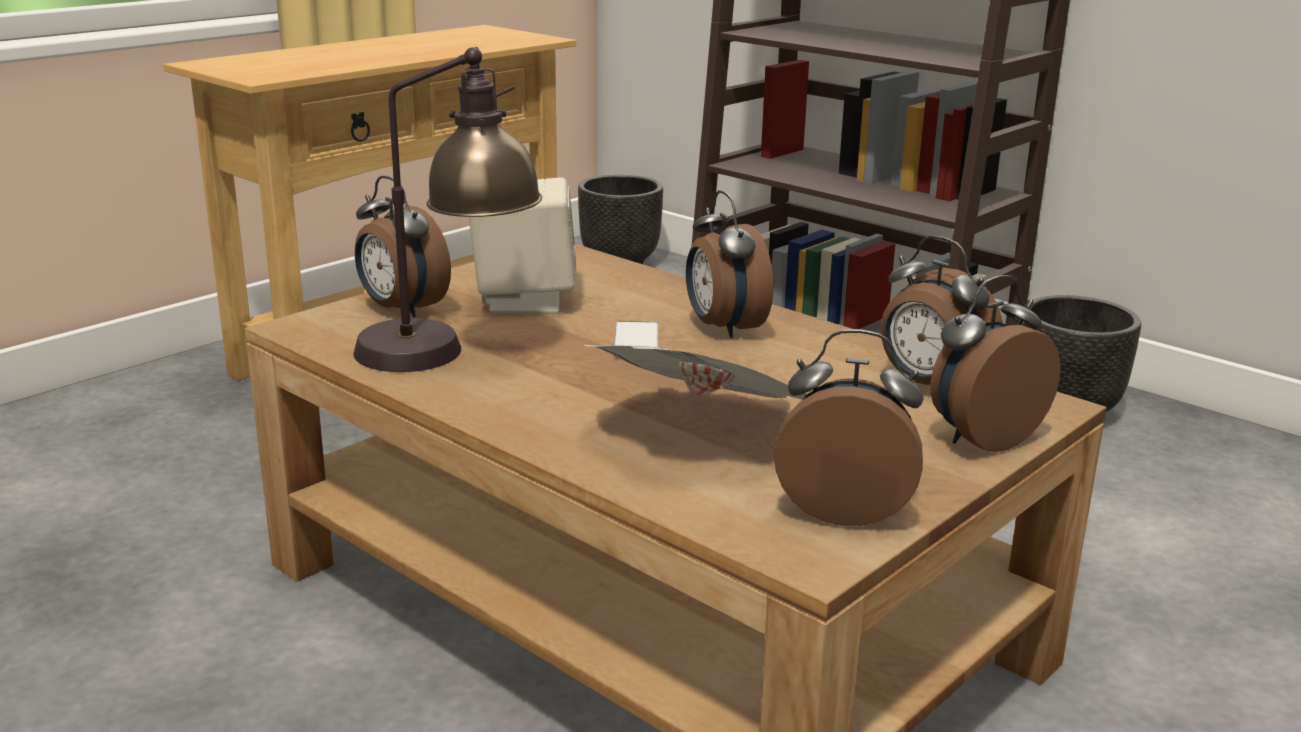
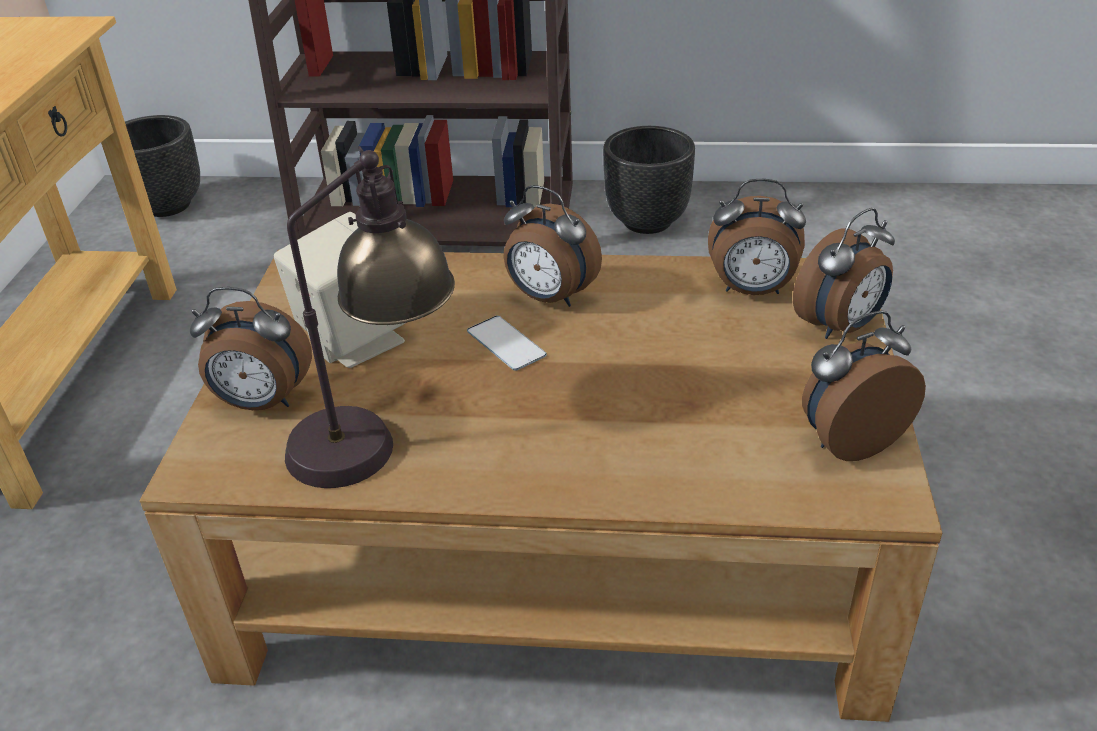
camera: 35 degrees left, 15 degrees up
(705, 431) = (677, 415): newspaper -> none
(981, 438) = (840, 326): alarm clock -> alarm clock turned 150 degrees counterclockwise

